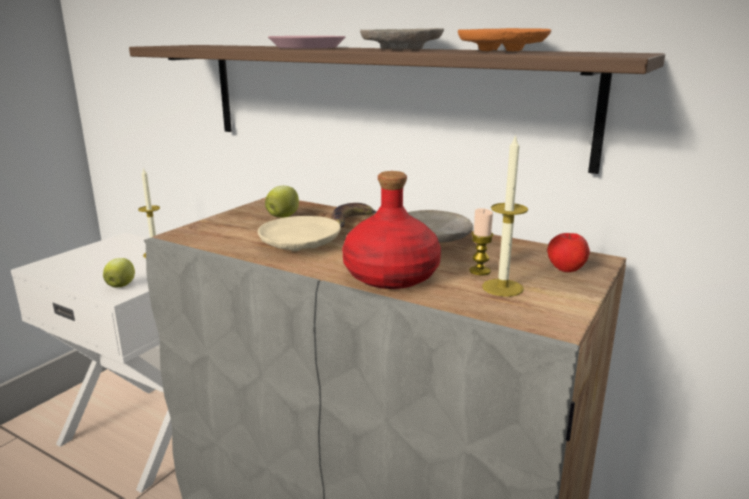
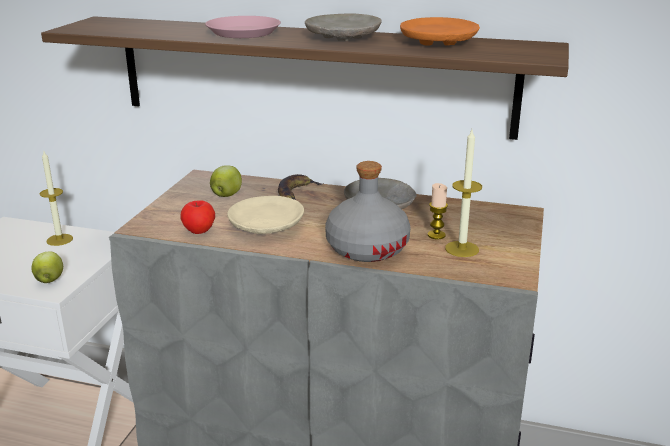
camera: 15 degrees left, 5 degrees up
(390, 275) = (366, 248): red bottle -> grey bottle
(566, 269) = (502, 225): apple -> apple (199, 230)

